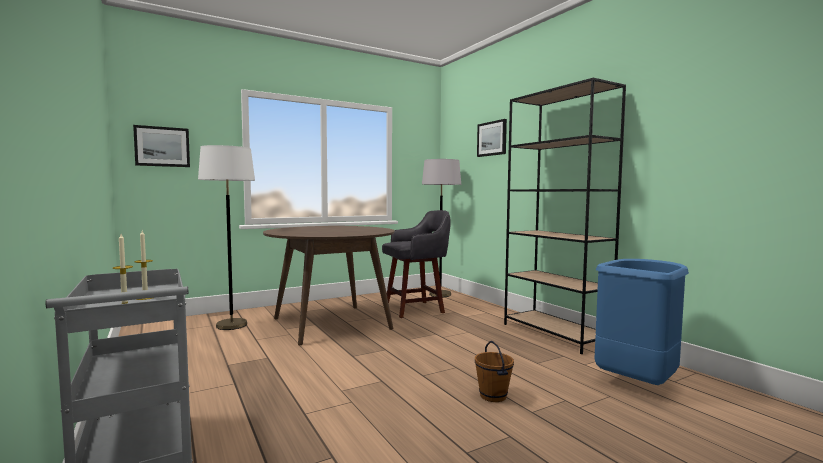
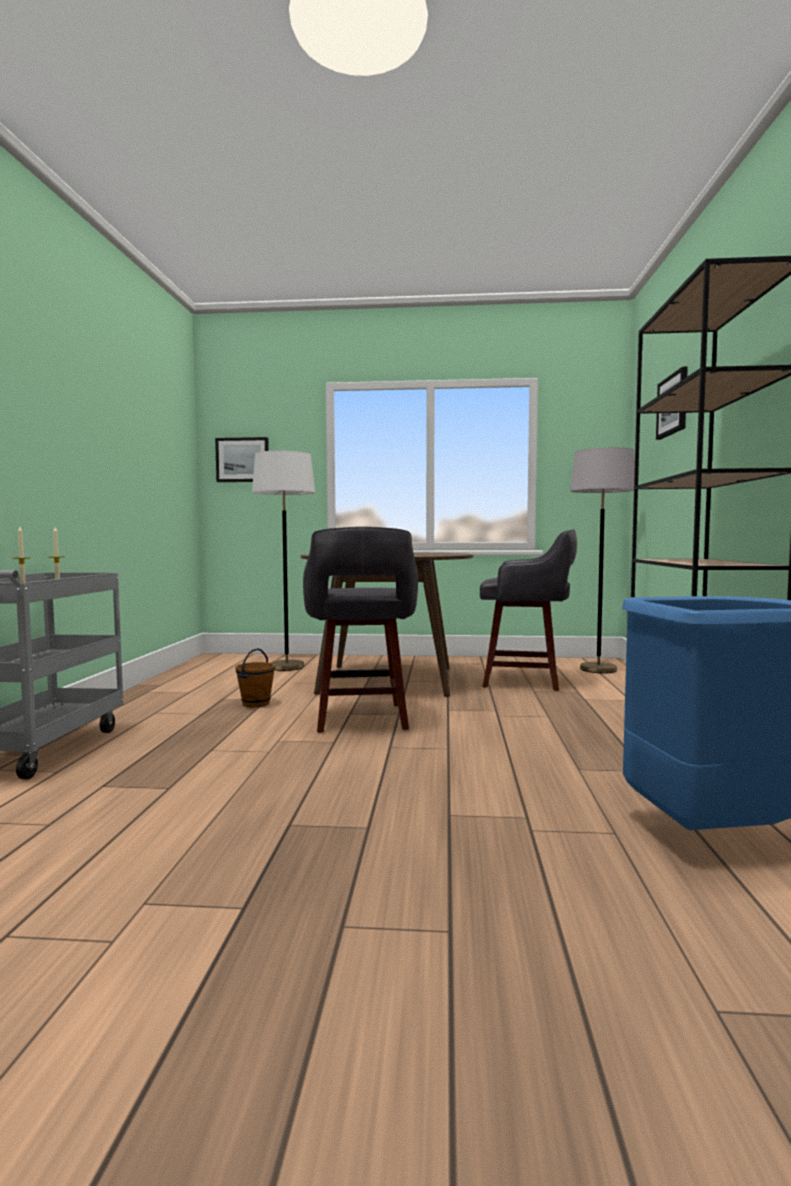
camera: 35 degrees right, 0 degrees up
(368, 359) = (360, 719): none -> grey stool
(493, 396) = (433, 787): brown bucket -> brown bucket (256, 704)

